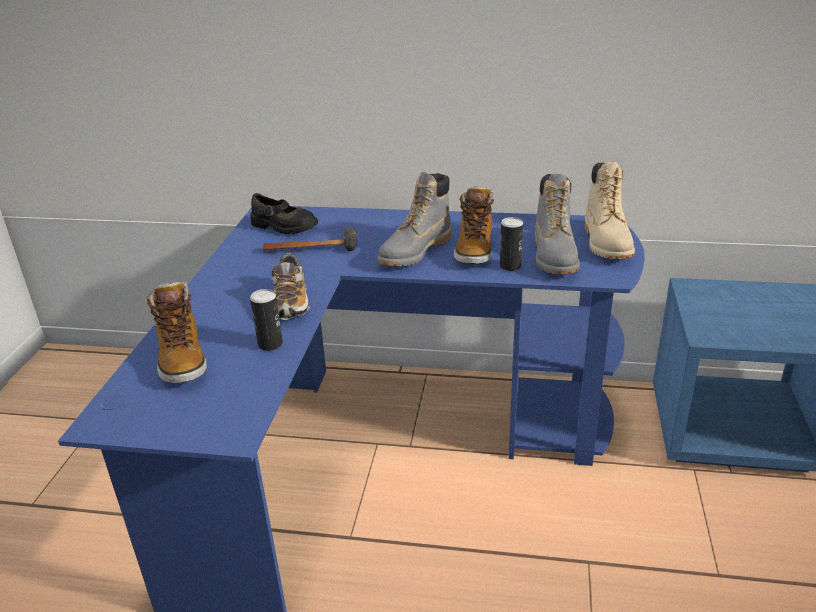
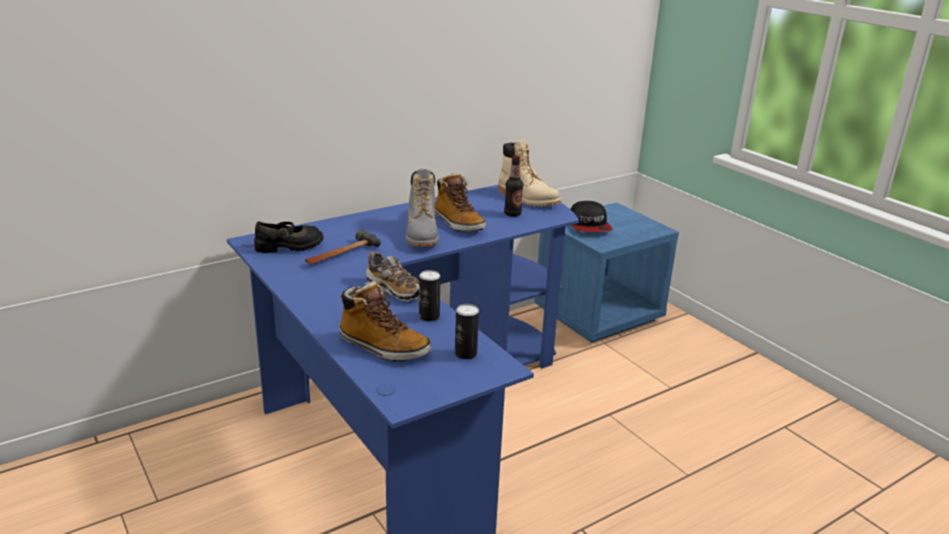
camera: 45 degrees left, 5 degrees down
(510, 266) = (496, 226): can -> can (465, 354)
(554, 257) = (512, 214): grey boot -> bottle
(725, 304) = (589, 226): none -> cap

